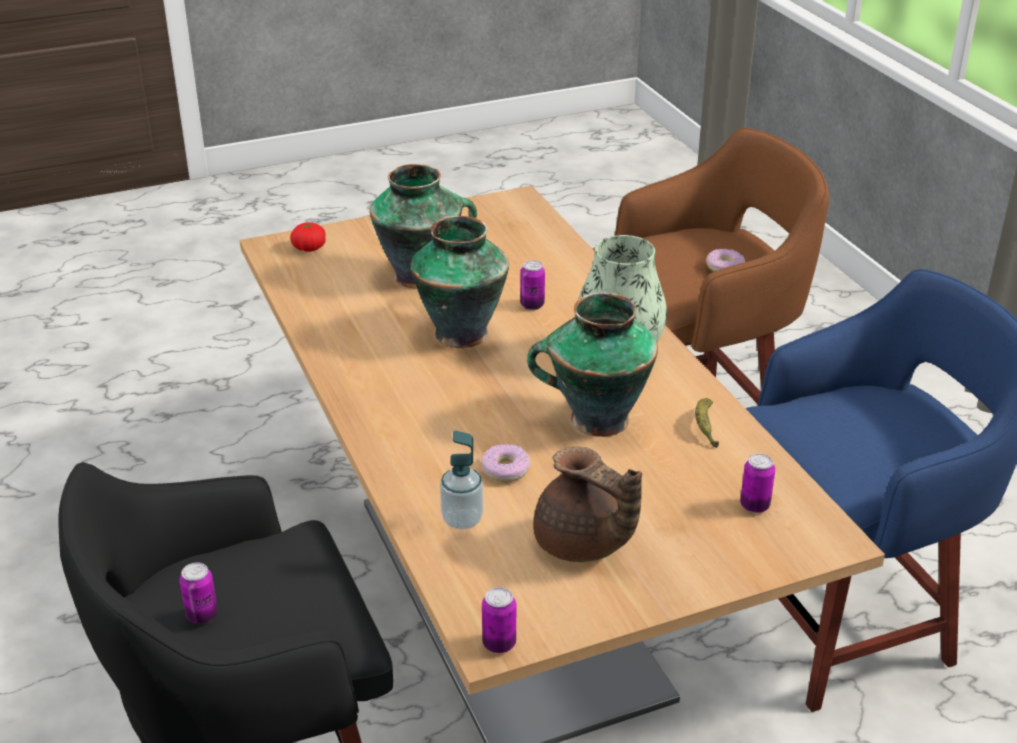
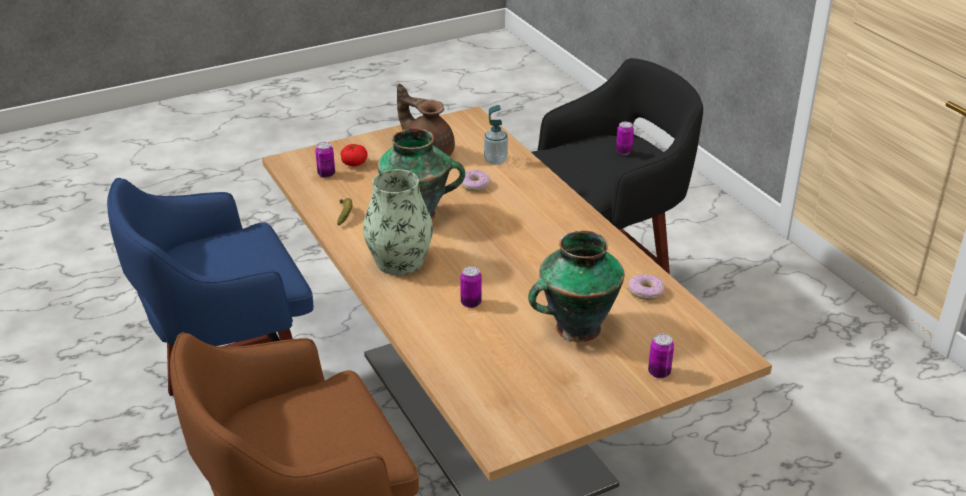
camera: 175 degrees right, 0 degrees up
(309, 248) = (696, 356): tomato -> tomato (354, 163)
(462, 332) = (524, 275): vase -> none
(499, 644) = (467, 116): can -> can (659, 372)
(724, 267) = (281, 418): donut -> donut (646, 291)

